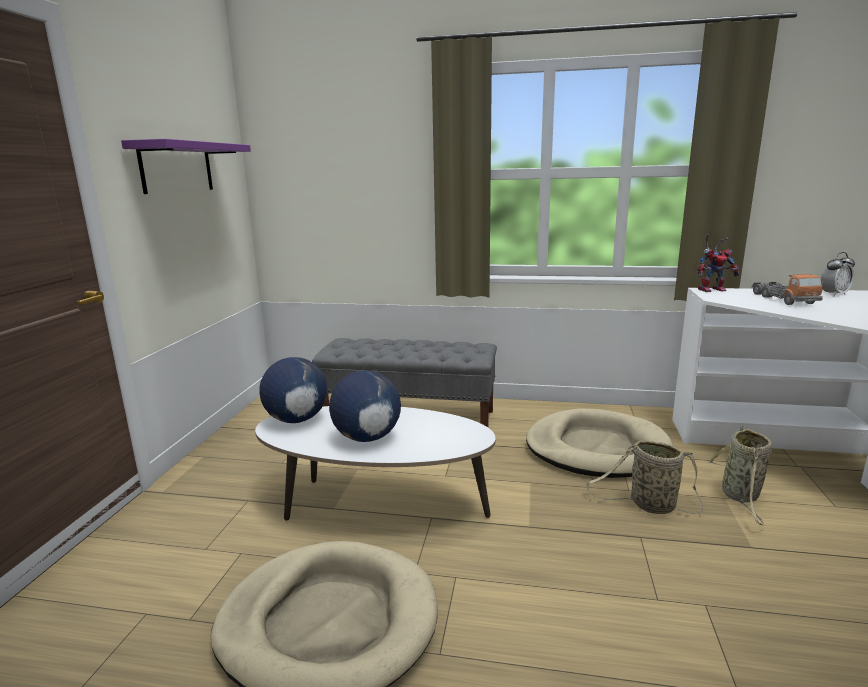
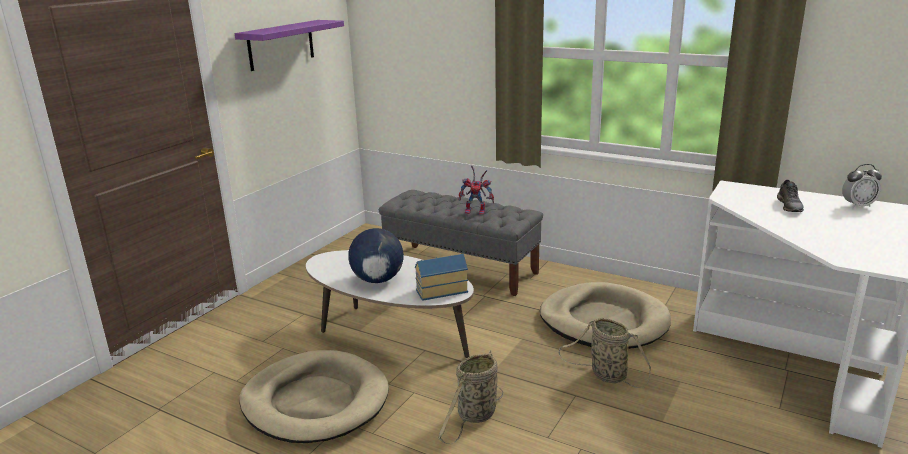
camera: 20 degrees right, 5 degrees up
(296, 420) = (338, 258): globe -> none
(454, 437) = (440, 290): none -> toy house
(712, 289) = (739, 186): toy robot -> toy robot (477, 211)
(740, 497) = (696, 383): basket -> basket (475, 416)
(783, 299) = (790, 206): toy truck -> grey shoe

